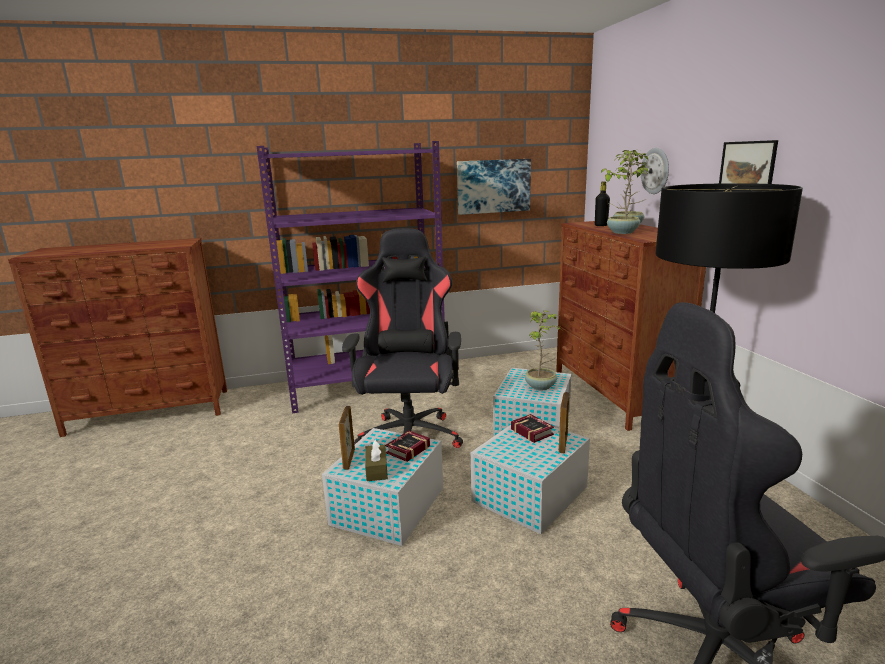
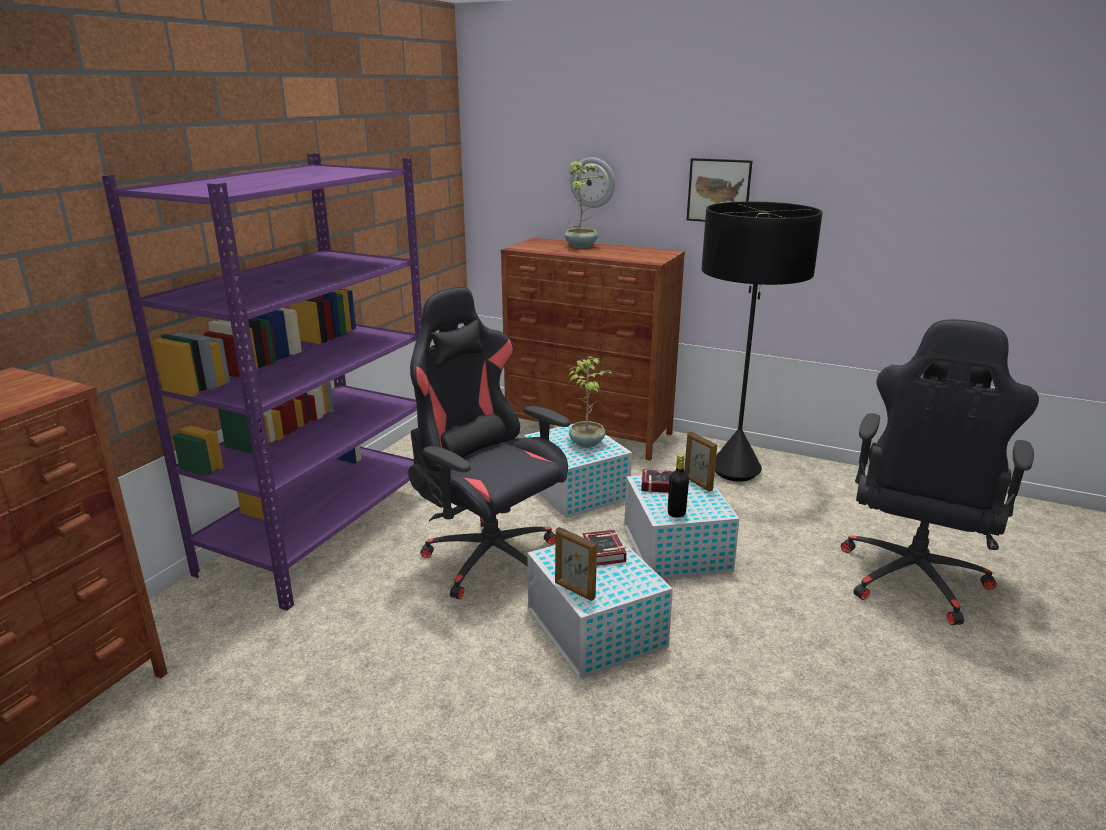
camera: 50 degrees left, 5 degrees up
(376, 469) = (617, 583): brown tissue box -> none
(493, 186) = (388, 207): picture -> none
(601, 225) = (553, 248): black bottle -> black bottle (676, 513)
(621, 232) = (603, 255): potted plant -> none

